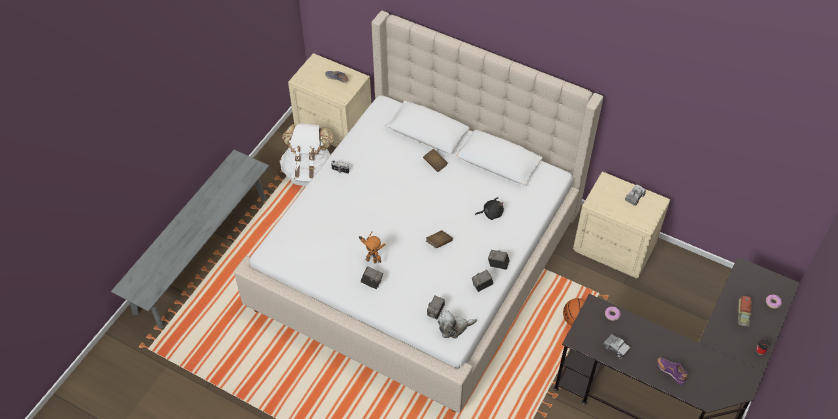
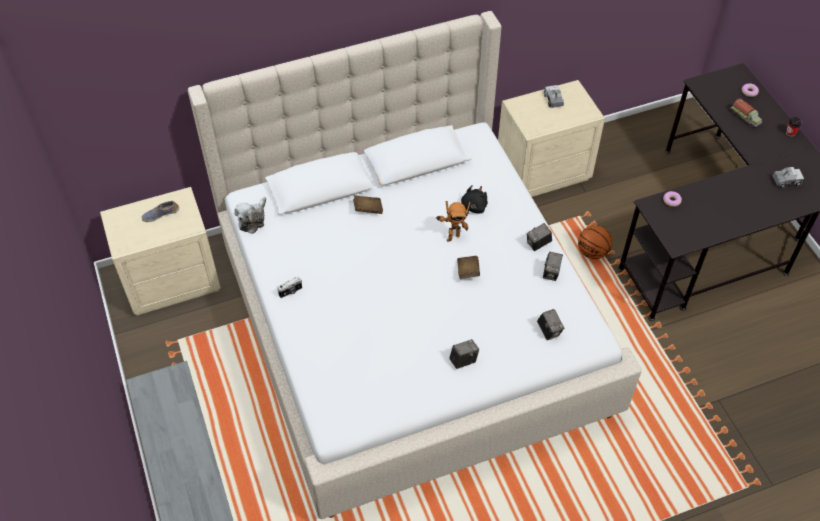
camera: 50 degrees left, 0 degrees up
(309, 172) = (204, 342): white backpack -> none
(371, 259) = (434, 341): toy robot -> toy robot (452, 236)
(454, 328) = (580, 328): plush toy -> plush toy (253, 219)
(616, 348) = (709, 223): toy truck -> toy truck (786, 181)
(670, 372) = (765, 204): purple shoe -> none

